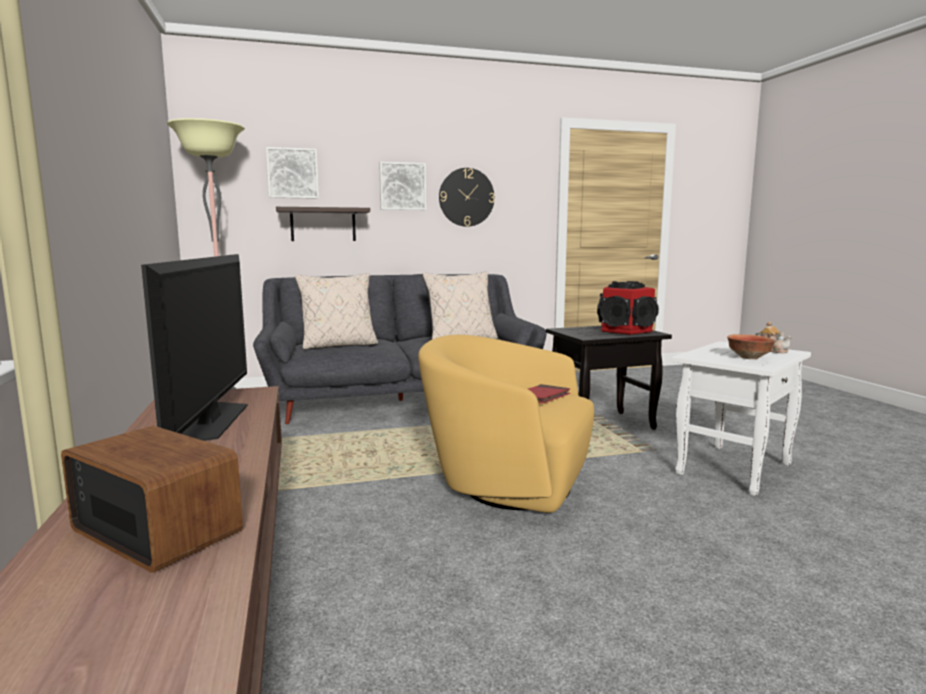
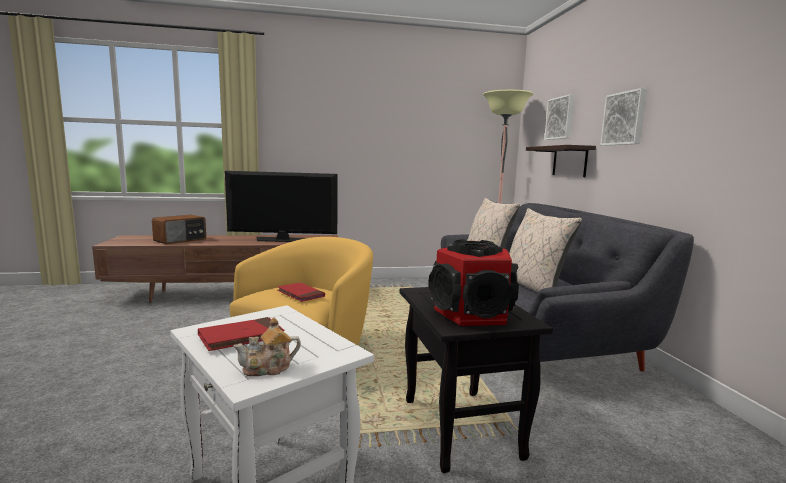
camera: 95 degrees right, 0 degrees up
(466, 197) = (685, 123): wall clock -> none
(749, 357) = (241, 337): bowl -> red book

